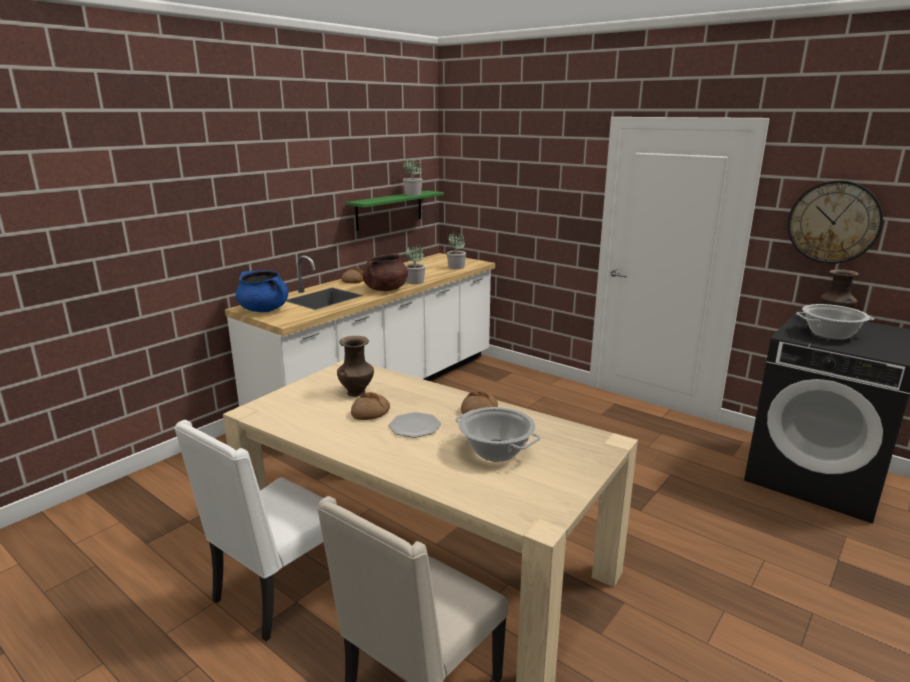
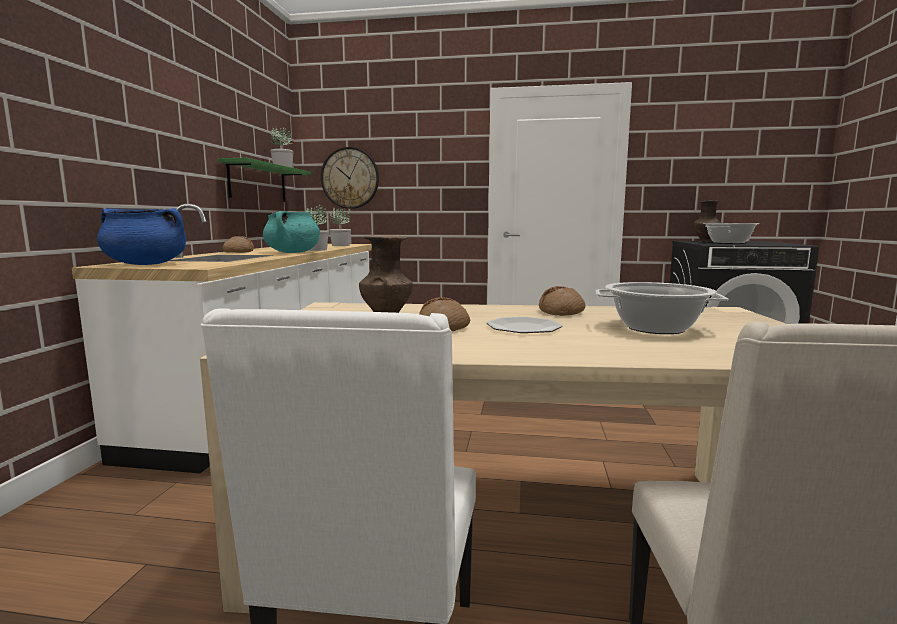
camera: 30 degrees left, 10 degrees down
(385, 289) = (293, 252): brown cooking pot -> turquoise cooking pot
(833, 222) = (691, 164): wall clock -> wall clock (350, 178)

